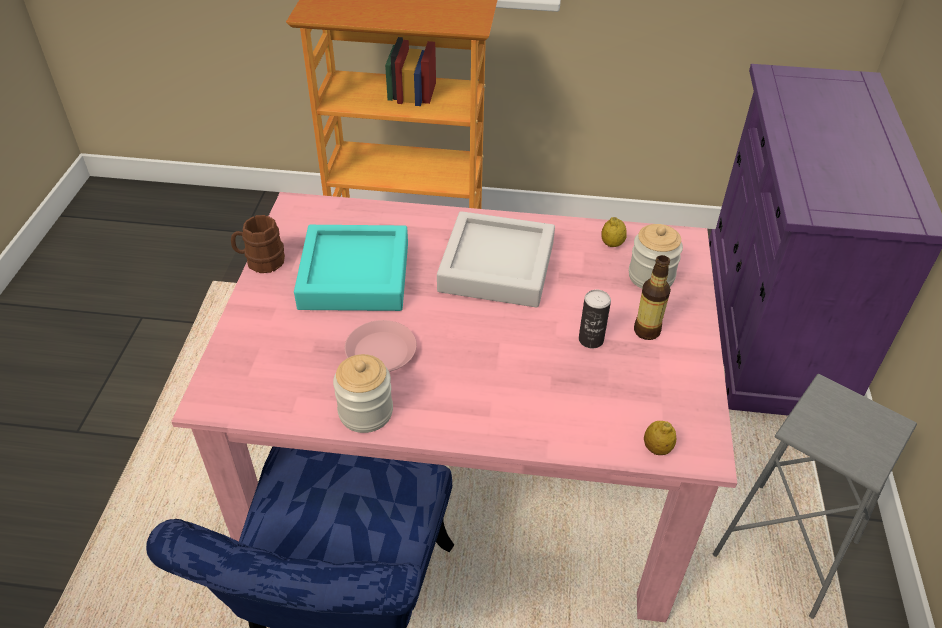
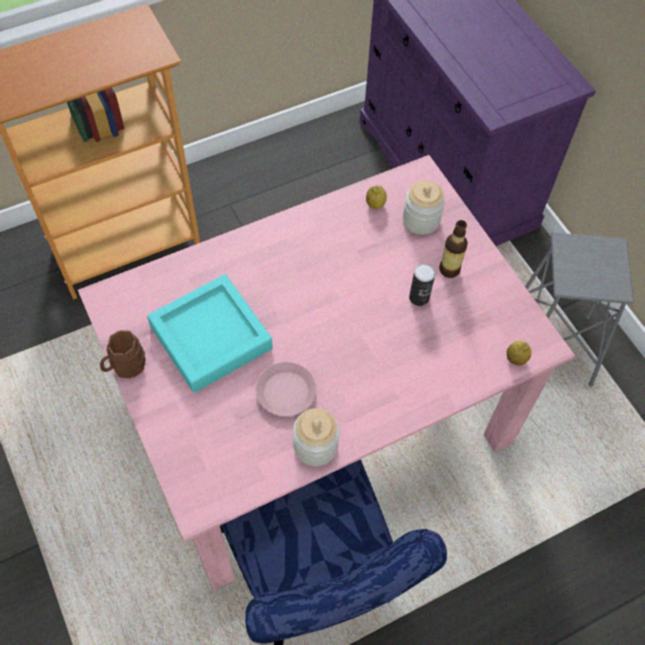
camera: 35 degrees left, 15 degrees up
(496, 267) = (309, 270): grey tray -> none

